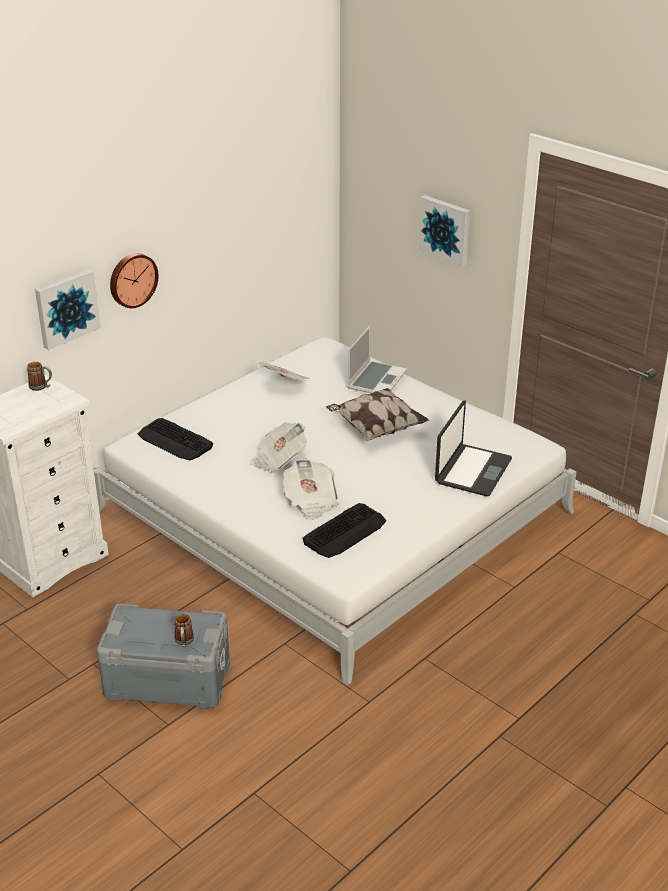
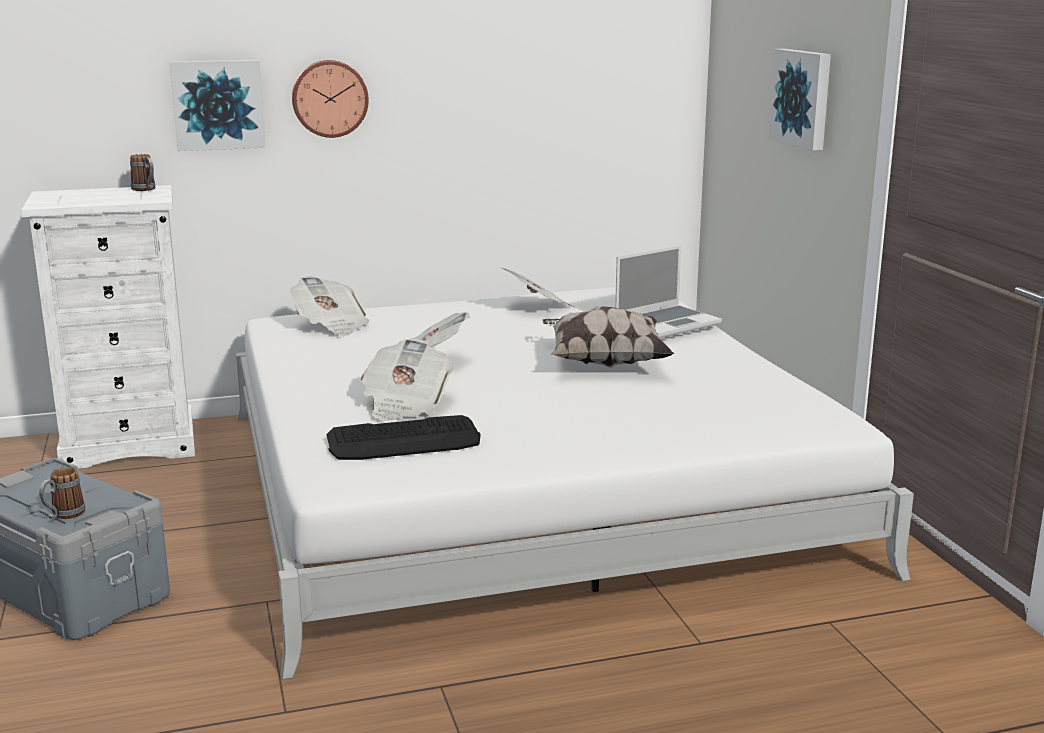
camera: 30 degrees right, 15 degrees down
(175, 440) = (330, 326): keyboard -> newspaper
(472, 471) = (691, 427): laptop -> none

